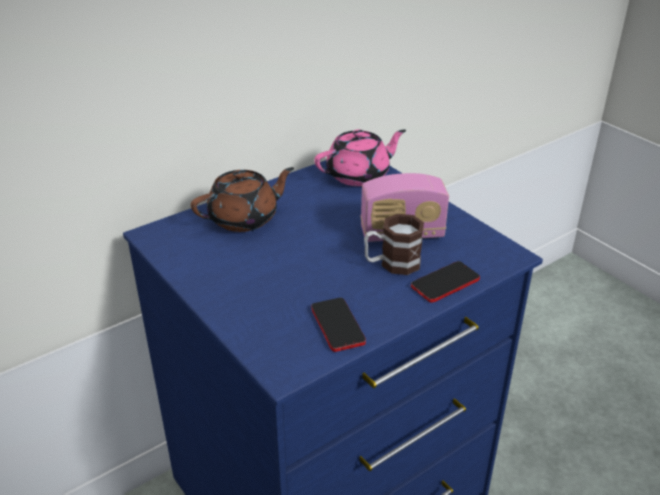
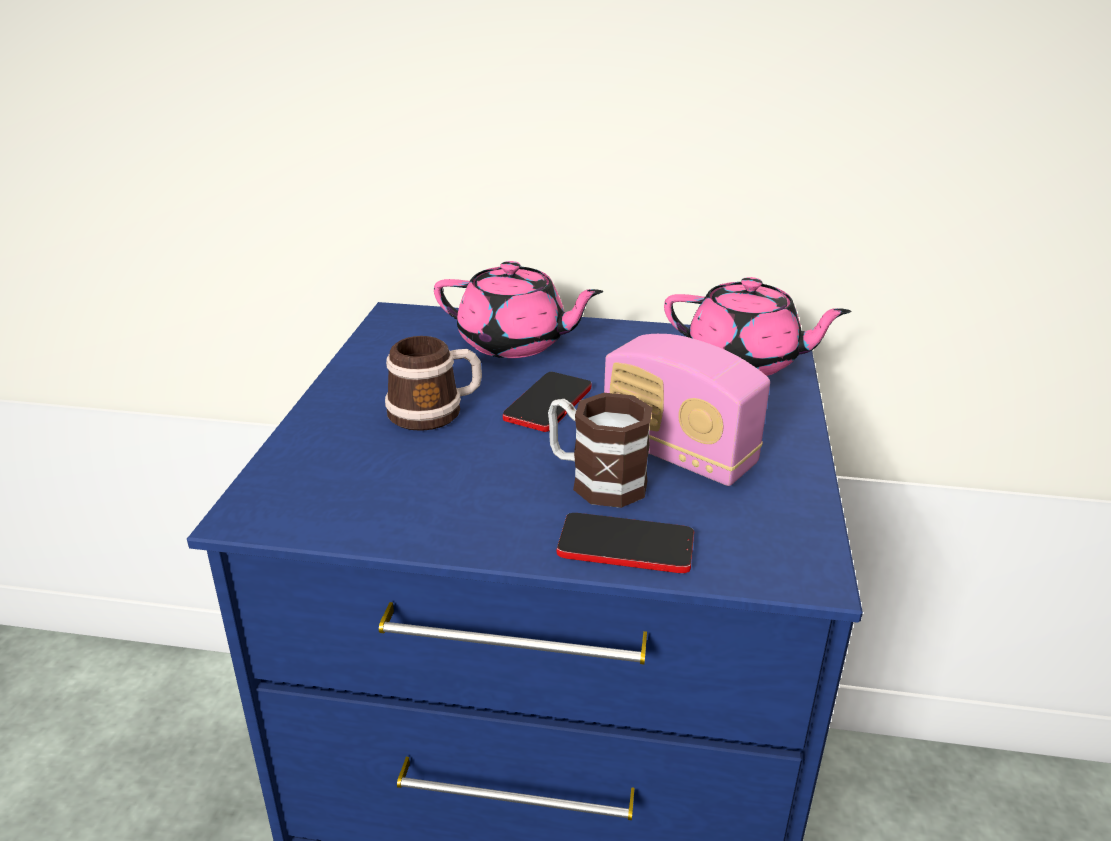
camera: 45 degrees right, 5 degrees down
(245, 218) = (514, 343): brown teapot -> pink teapot
(273, 274) = (435, 411): none -> mug
(337, 325) = (394, 506): phone -> phone (548, 403)

